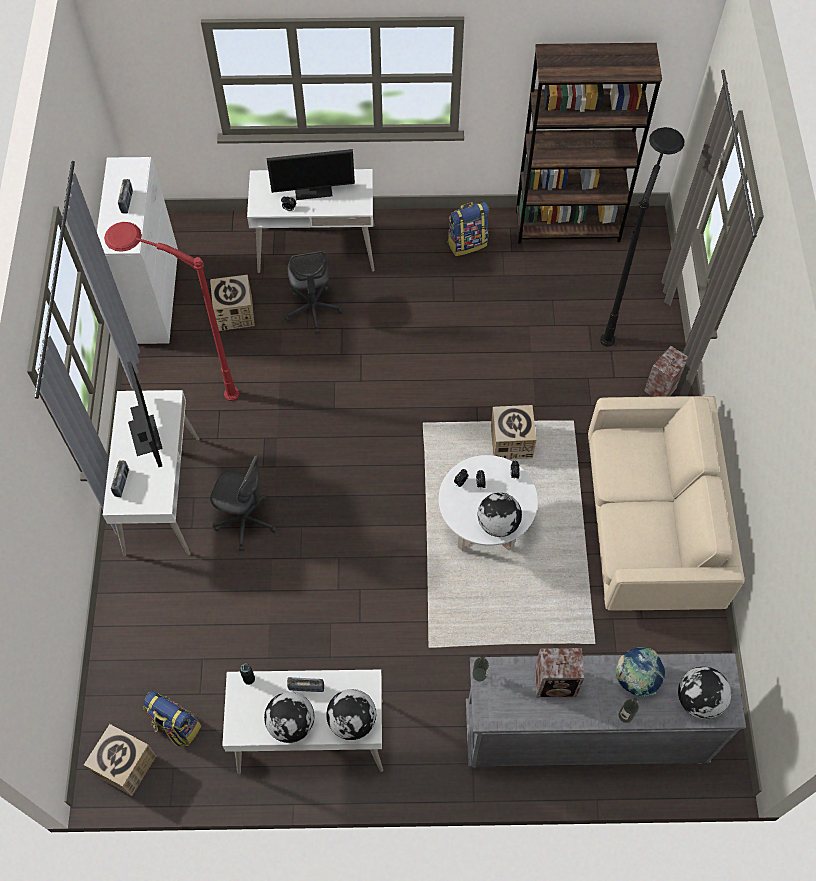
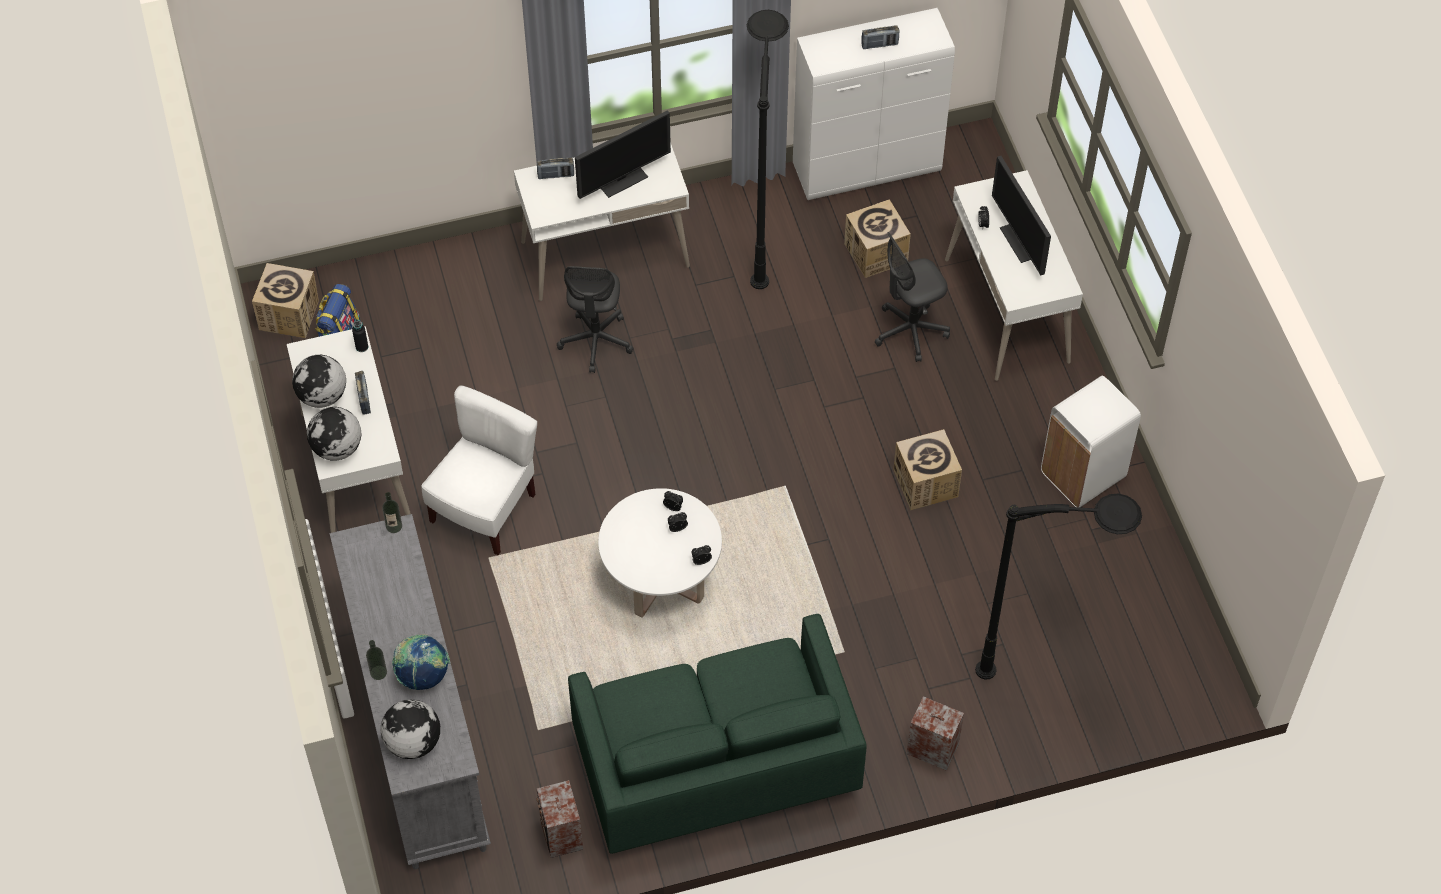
camera: 75 degrees right, 5 degrees down
(187, 381) = (762, 234): red floor lamp -> black floor lamp
(381, 640) = (485, 509): none -> white chair
(467, 243) = (1084, 475): backpack -> white trash can
(497, 523) = (629, 556): globe -> none
(511, 442) = (789, 587): cardboard box -> cardboard box (925, 483)
(556, 683) = (401, 600): speaker -> speaker (561, 835)
(567, 226) = (1163, 589): brown bookcase -> none
(649, 527) = (714, 765): beige sofa -> green sofa

